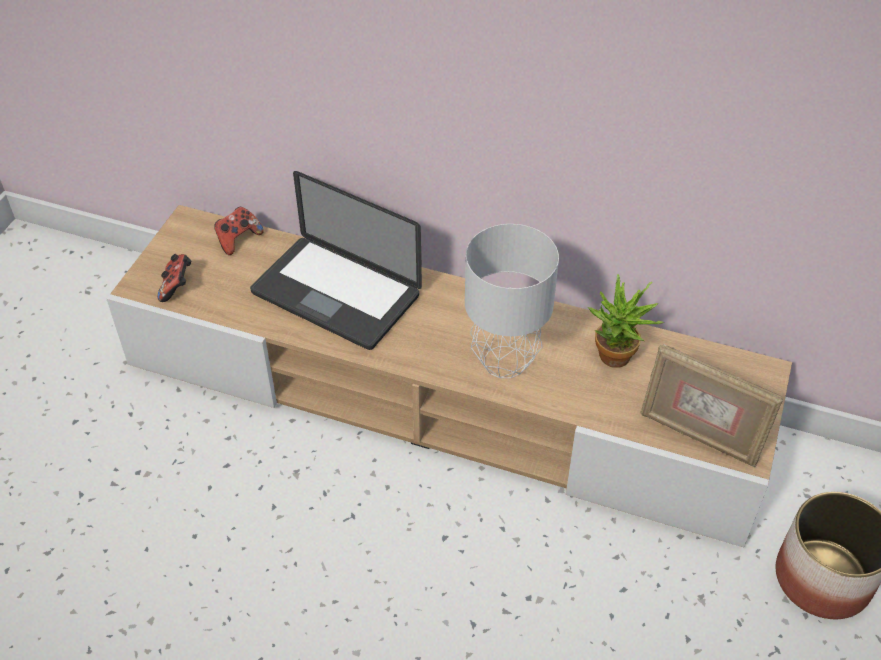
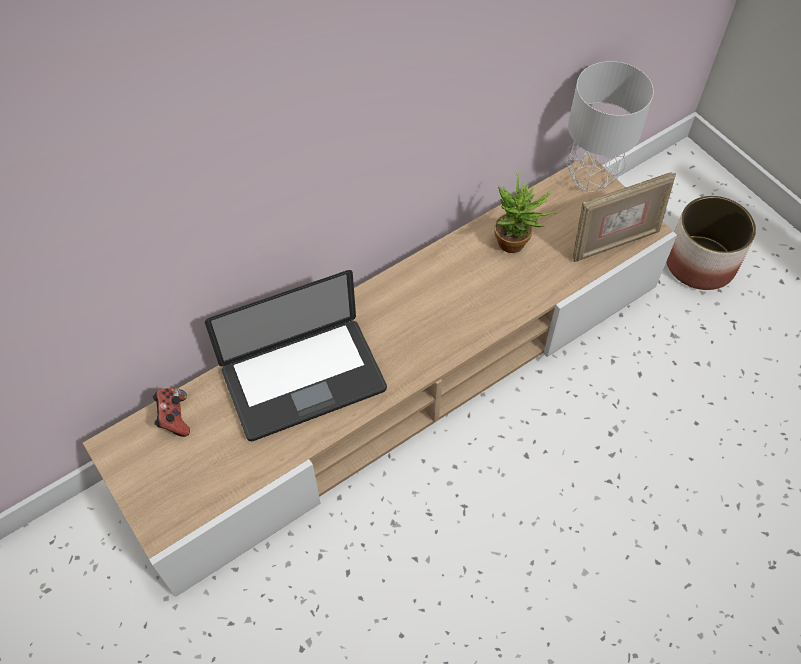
camera: 55 degrees left, 10 degrees up
(177, 287) = (190, 496): game controller -> none
(503, 362) = (465, 311): grey table lamp -> grey table lamp (590, 179)

